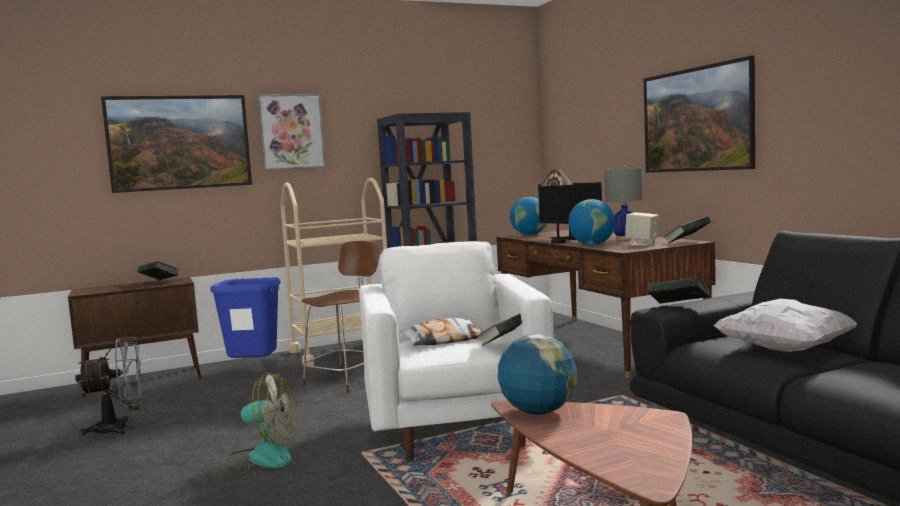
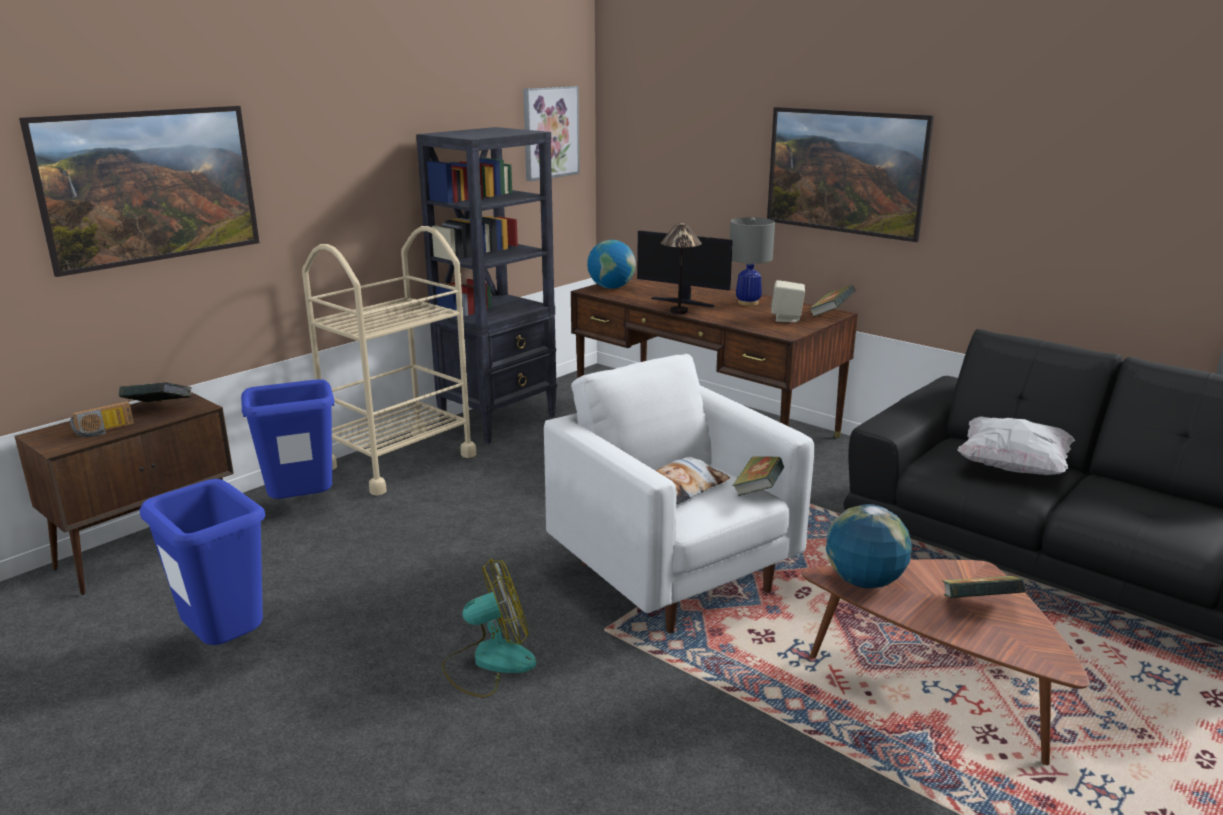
camera: 25 degrees left, 15 degrees up
(115, 289) = (104, 431): none -> radio
(119, 428) = (225, 645): grey fan -> blue trash can
(291, 132) = (306, 158): picture -> picture (550, 132)
(346, 380) = (460, 513): brown chair -> none
(592, 244) = (729, 319): globe -> none
(678, 307) = (897, 421): book -> book (978, 606)

